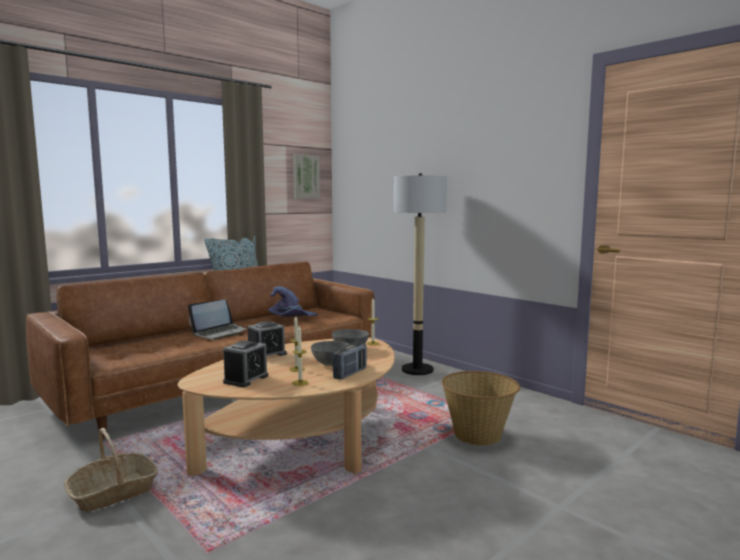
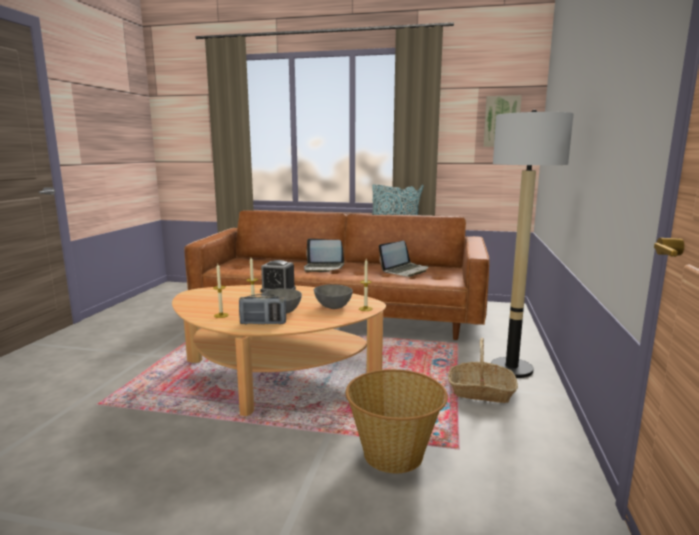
camera: 55 degrees right, 5 degrees up
(113, 492) = (152, 351): basket -> basket (481, 391)
(246, 379) = (213, 301): alarm clock -> none
(291, 318) = (405, 270): purple hat -> laptop

